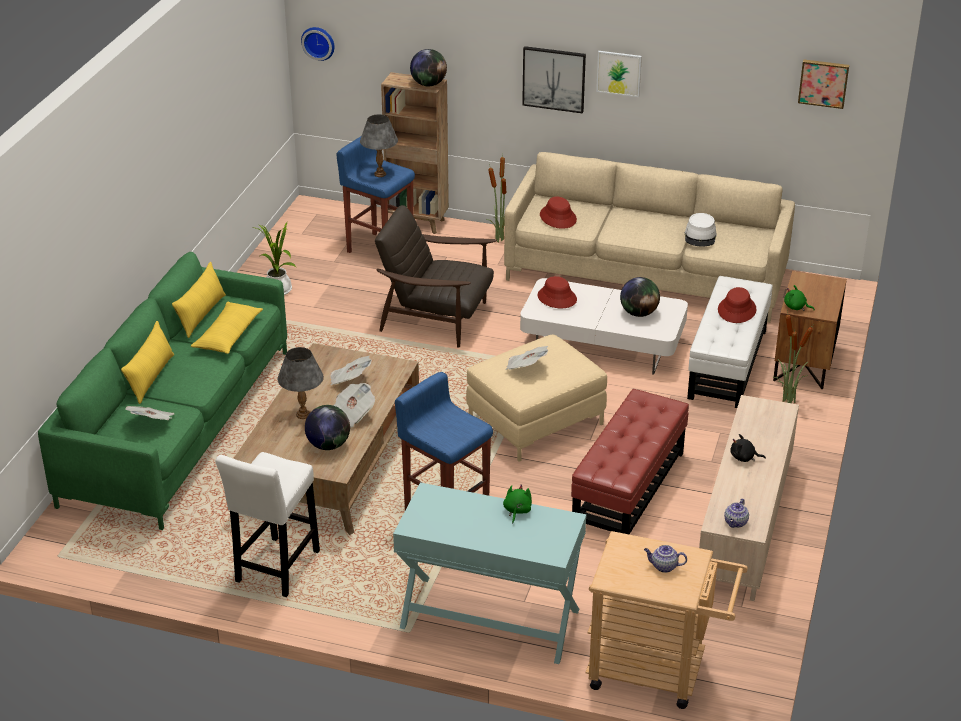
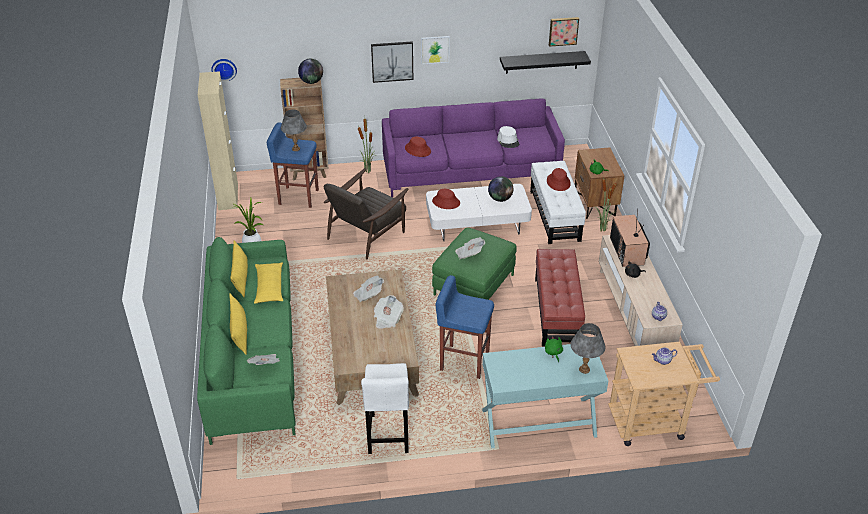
camera: 25 degrees left, 5 degrees up
(289, 227) = (228, 197): none -> beige cabinet
(303, 415) = (356, 328): grey table lamp -> grey table lamp (584, 369)
(328, 445) = (388, 344): globe -> none
(437, 318) = (367, 234): brown armchair -> brown armchair turned 45 degrees counterclockwise
(535, 421) = (474, 285): beige ottoman -> green ottoman
(645, 276) = (470, 172): beige sofa -> purple sofa
(762, 425) = (628, 251): none -> television
(786, 127) = (542, 62): none -> black shelf

